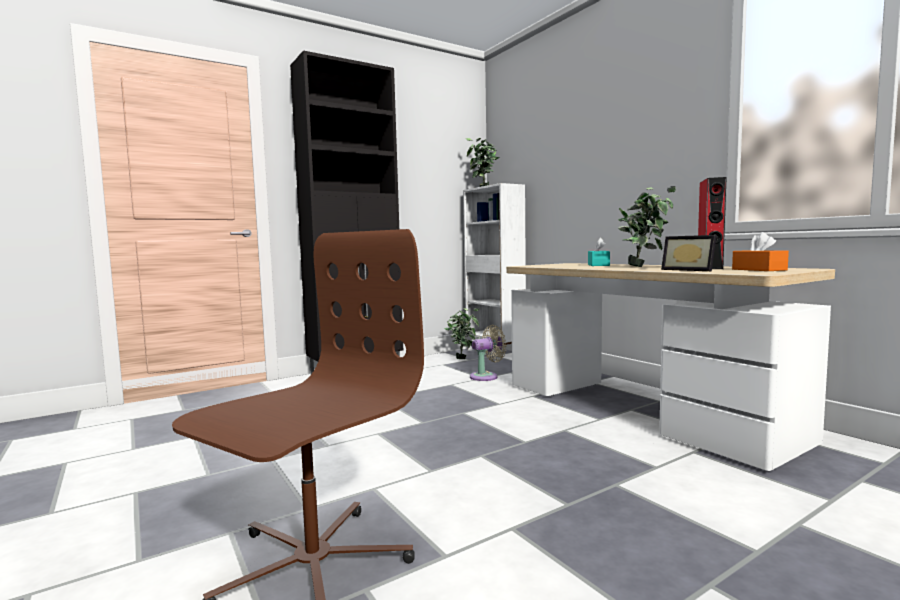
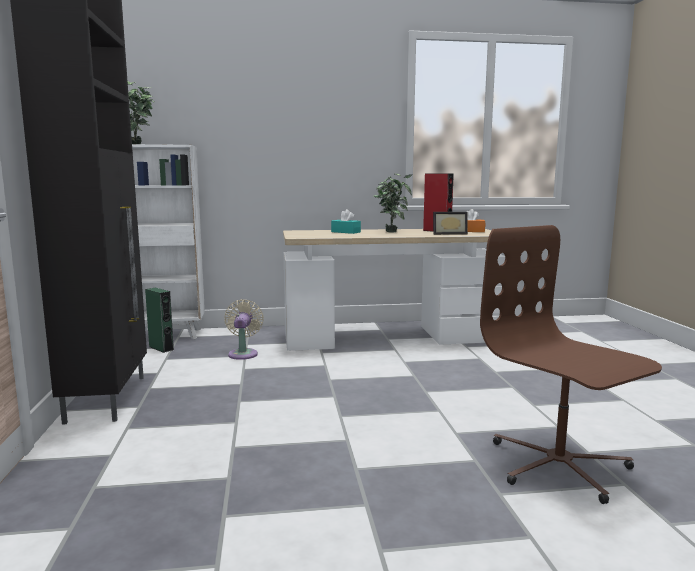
camera: 65 degrees left, 5 degrees up
(463, 358) = (161, 348): potted plant -> green speaker

